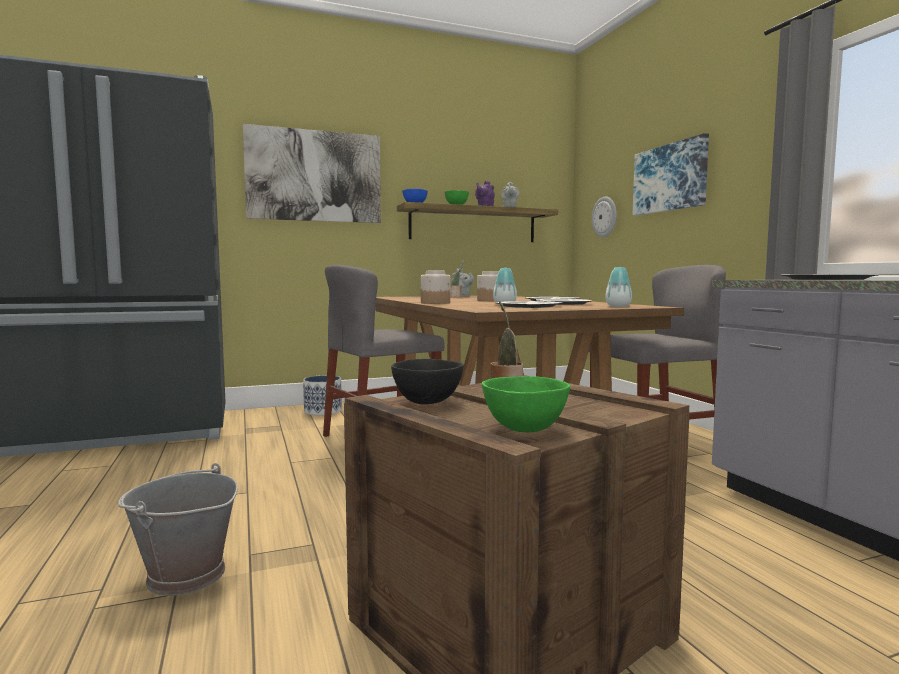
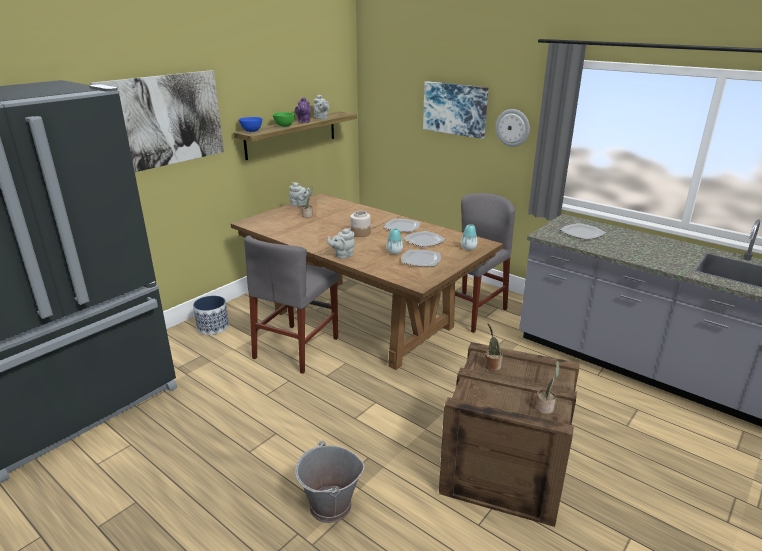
camera: 30 degrees left, 20 degrees up
(428, 402) = (478, 392): black bowl -> none
(436, 303) = (342, 256): jar -> grey teapot
(523, 429) = (545, 407): green bowl -> potted plant
(605, 217) = (393, 120): wall clock -> wall clock (513, 127)

